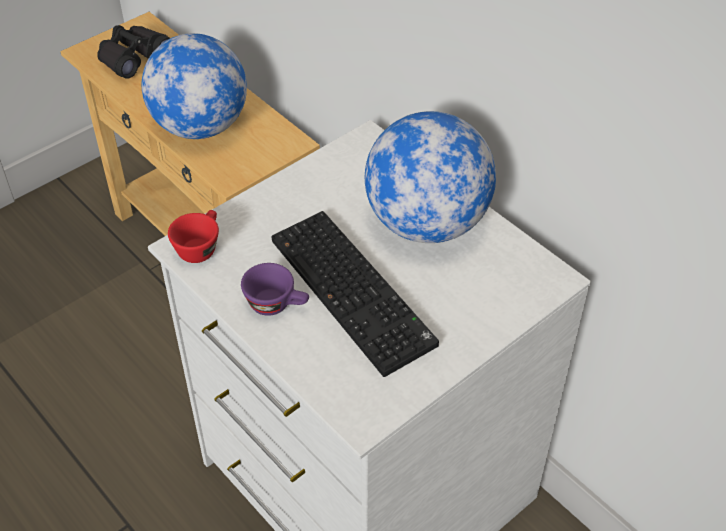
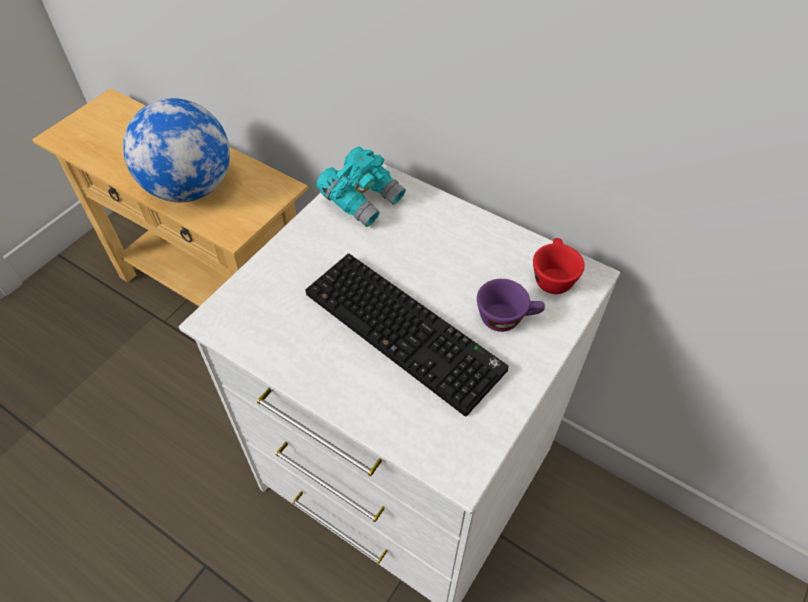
camera: 15 degrees left, 5 degrees up
(133, 58) = (107, 134): black binoculars -> none
(199, 247) = (234, 316): red cup -> red cup (552, 276)
(277, 304) = (332, 361): purple cup -> purple cup (507, 318)
(355, 164) = (362, 199): none -> turquoise binoculars
(426, 224) = (450, 246): globe -> none

